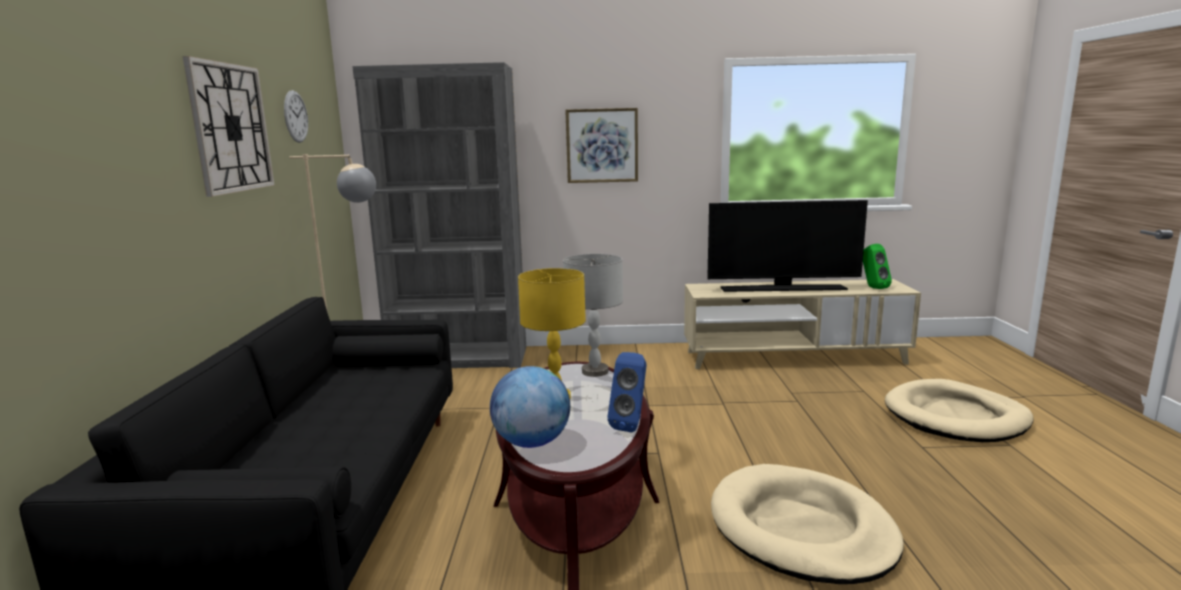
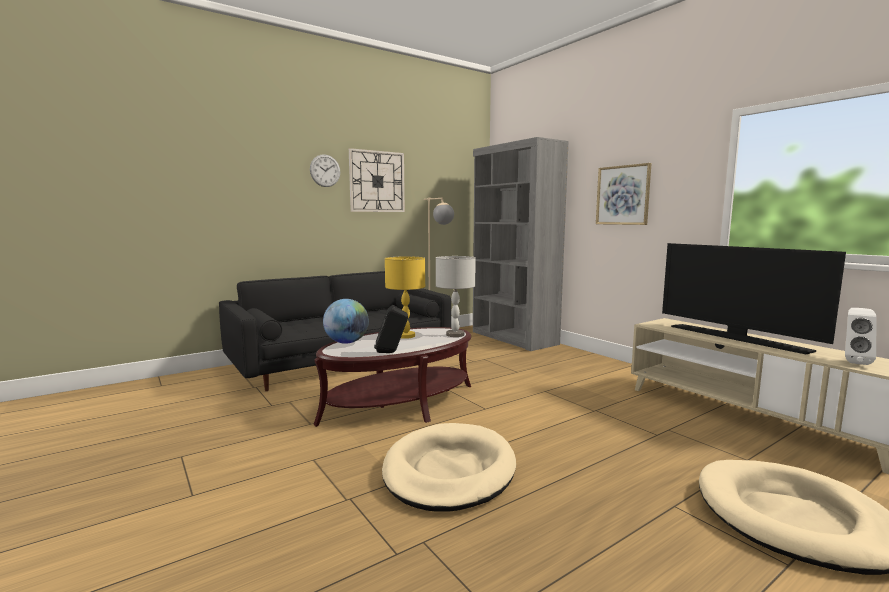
camera: 55 degrees right, 5 degrees down
(295, 116) = (437, 178): wall clock -> wall clock (325, 170)
(631, 425) = (391, 352): blue speaker -> black speaker
(872, 287) = (854, 362): green speaker -> white speaker

